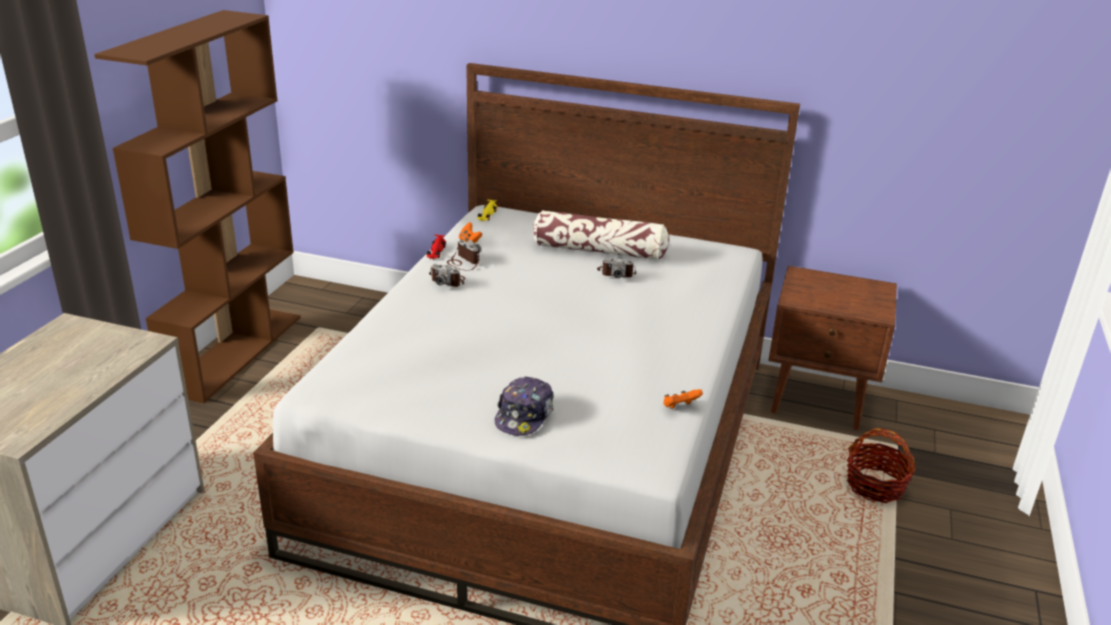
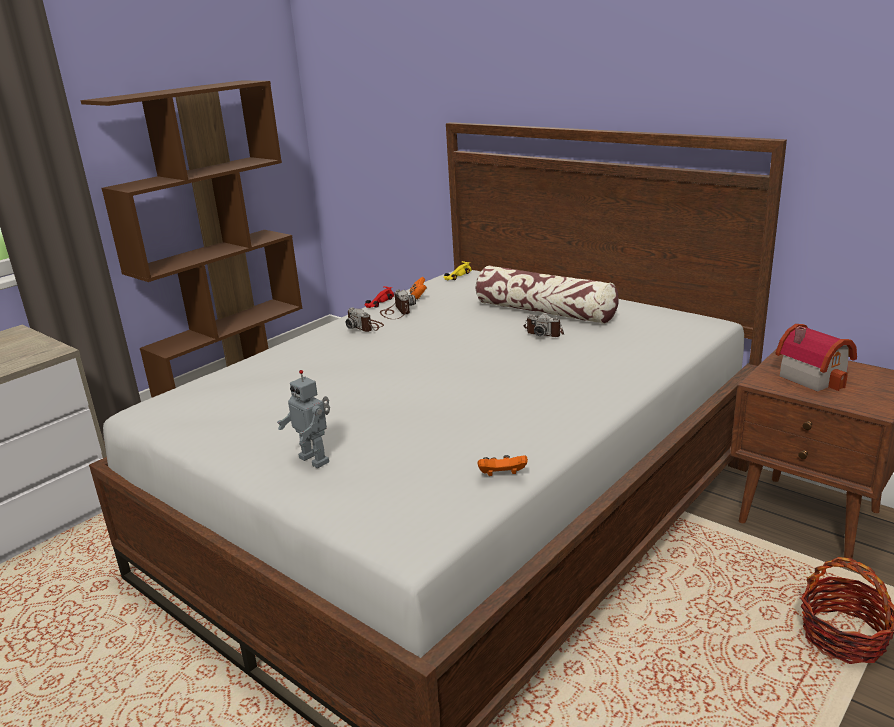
camera: 25 degrees right, 5 degrees down
(524, 415) = (315, 459): cap -> toy robot
(826, 291) = (813, 376): none -> toy house

